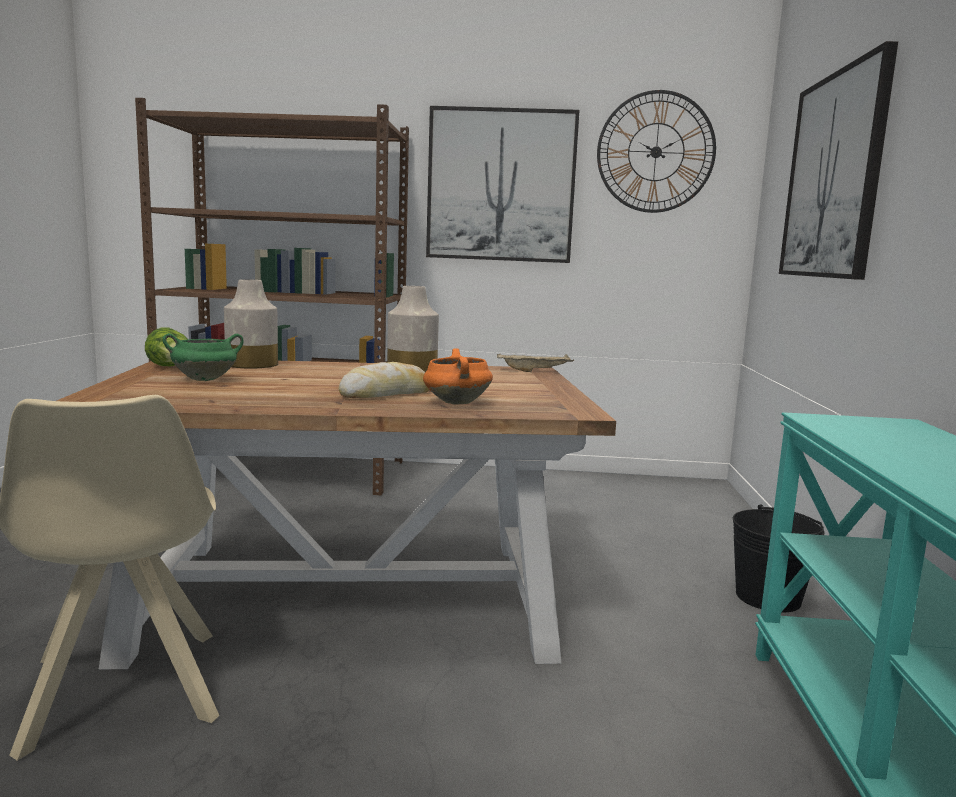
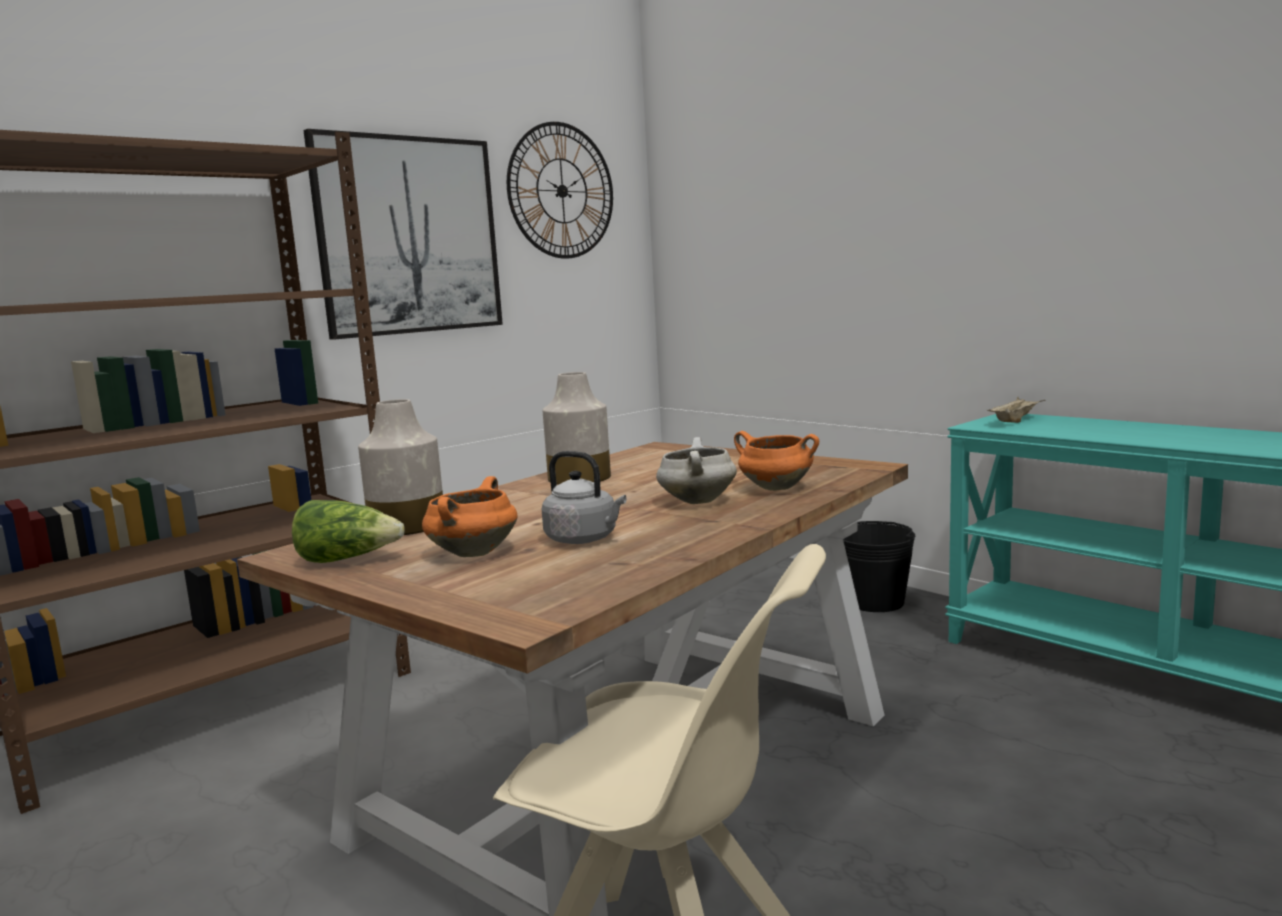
camera: 45 degrees left, 0 degrees up
(205, 379) = (473, 553): green cooking pot -> orange cooking pot
(257, 389) = (584, 539): none -> grey kettle
(386, 394) = (696, 501): bread -> white cooking pot
(535, 371) = (666, 448): beige tray -> beige tray (1015, 420)
(833, 176) = (801, 218): picture -> none

